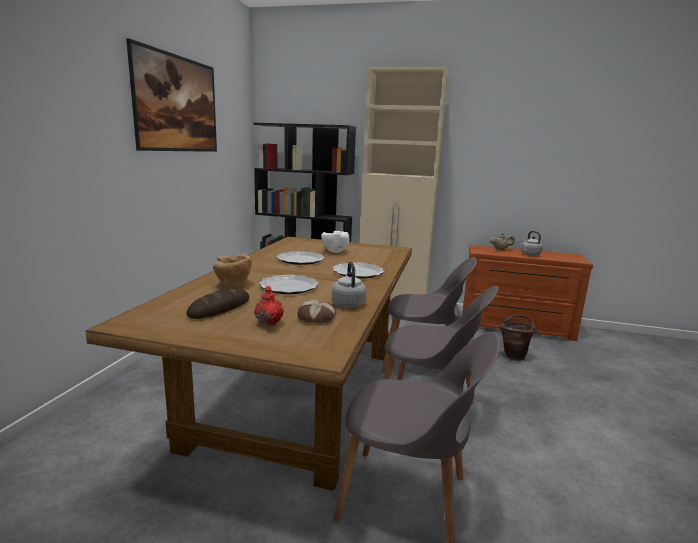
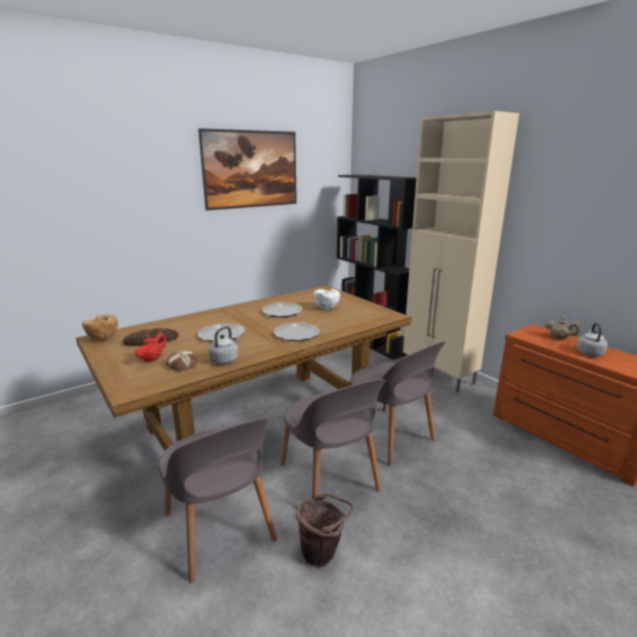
camera: 40 degrees right, 5 degrees up
(233, 284) = (195, 324): brown bowl -> brown bowl (103, 339)
(514, 356) = (504, 468): brown bucket -> brown bucket (323, 553)

